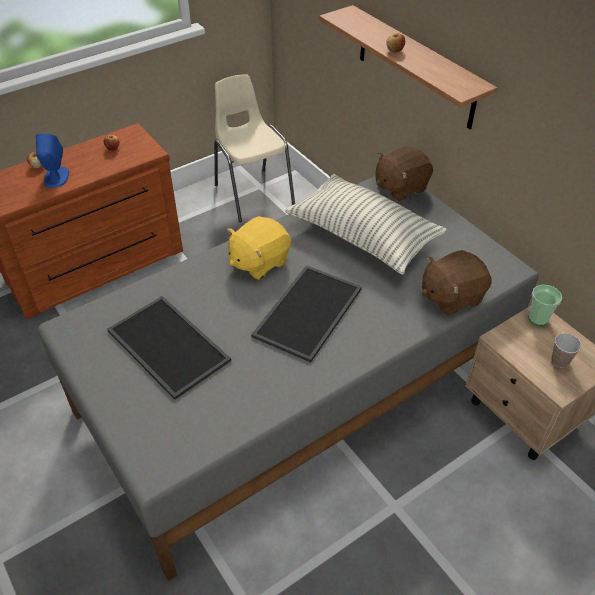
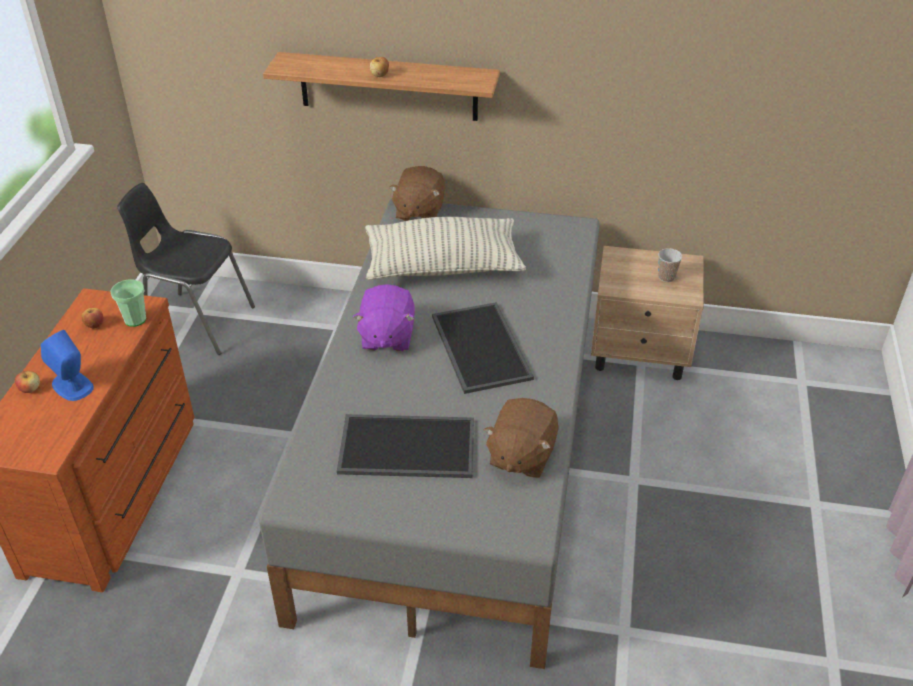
camera: 45 degrees left, 5 degrees down
(252, 193) = (197, 321): beige chair -> black chair
(259, 262) = (386, 337): yellow plush toy -> purple plush toy
(451, 296) = (565, 270): brown plush toy -> brown plush toy (521, 455)
(538, 318) = (618, 257): cup -> cup (135, 319)

